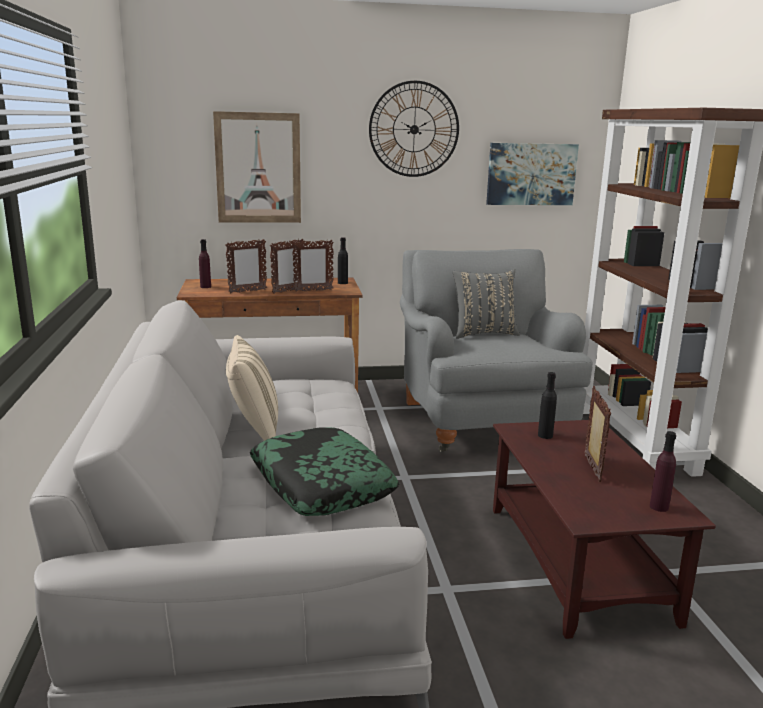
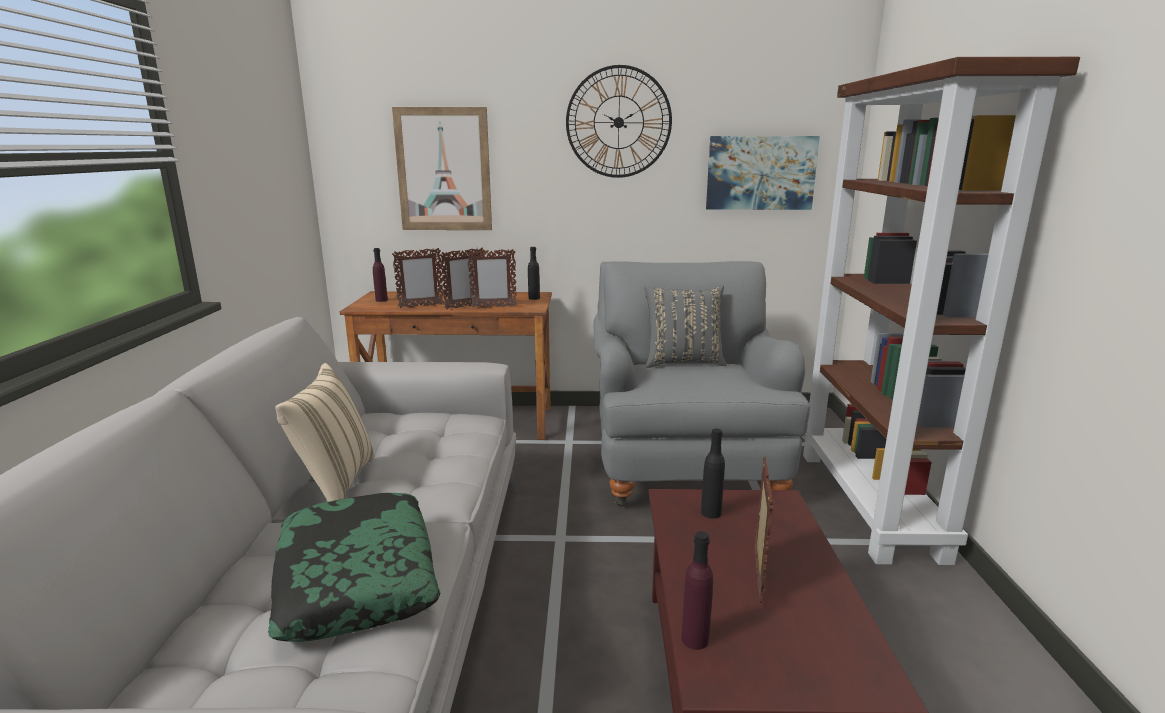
camera: 10 degrees right, 0 degrees up
(659, 507) = (840, 662): purple bottle -> purple bottle (695, 639)

